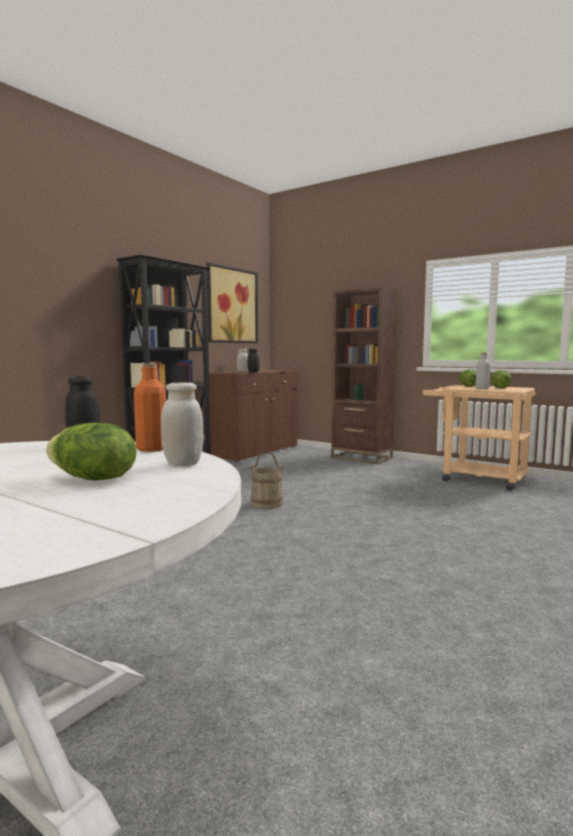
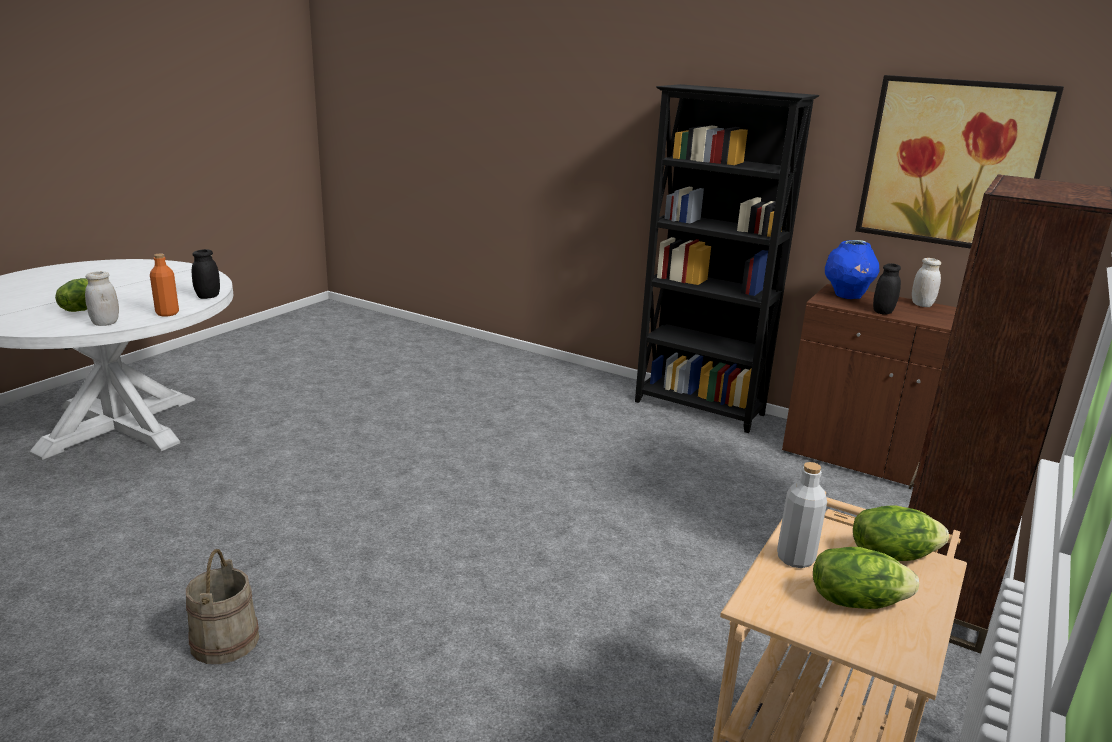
camera: 85 degrees right, 15 degrees up
(227, 372) = (847, 296): none -> blue vase
(266, 503) = (544, 485): beige bucket -> beige bucket (225, 641)

